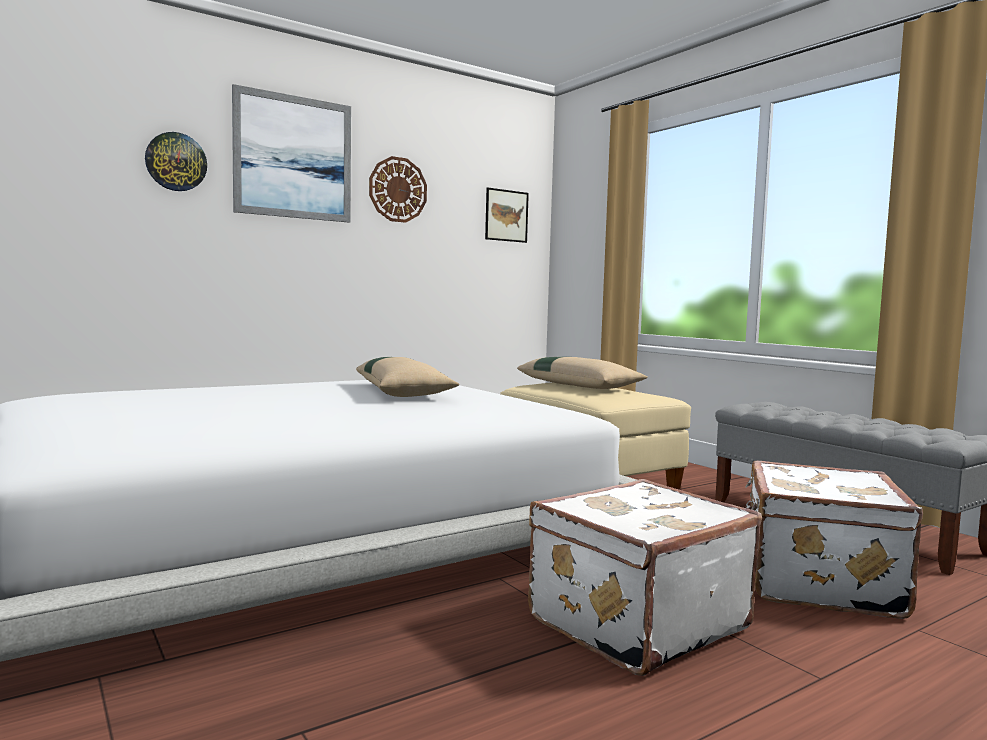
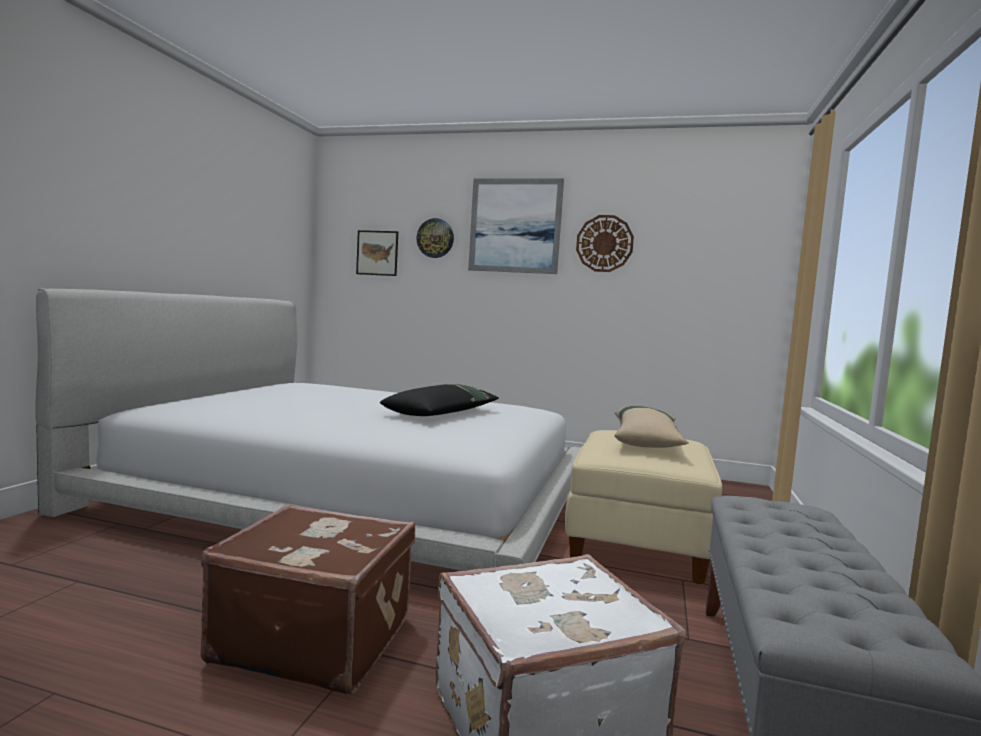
camera: 50 degrees right, 0 degrees up
(403, 392) = (442, 413): beige pillow -> black pillow
(506, 215) = (729, 260): picture -> picture (377, 253)
(634, 622) = (314, 638): white suitcase -> brown suitcase

